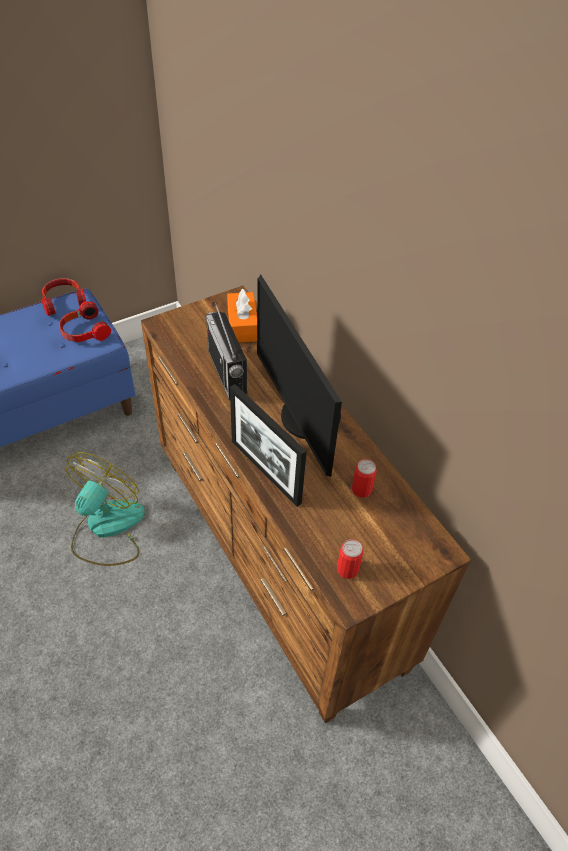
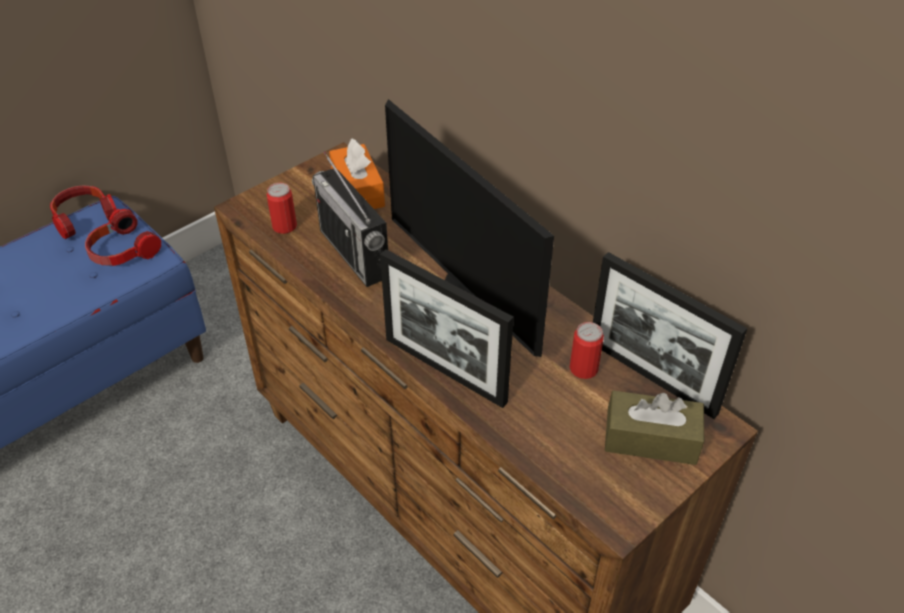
camera: 10 degrees left, 5 degrees down
(107, 528) = (202, 520): fan -> none
(347, 569) = (598, 476): can -> can (284, 226)
(392, 550) = (650, 439): none -> brown tissue box
(408, 505) = (651, 377): none -> picture frame

